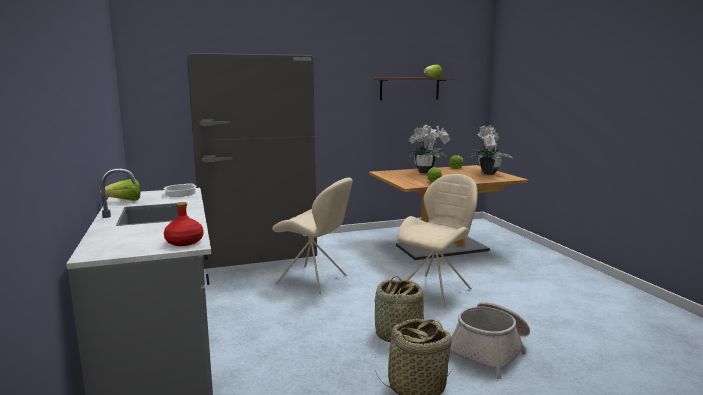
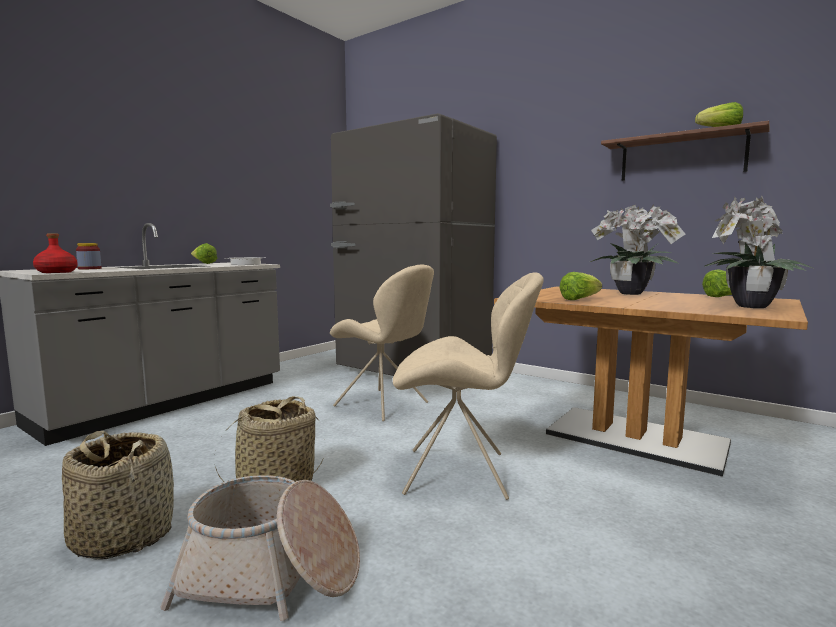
camera: 55 degrees right, 5 degrees down
(134, 233) = (89, 268): none -> jar
(314, 280) = (383, 405): beige chair -> beige chair turned 45 degrees counterclockwise

